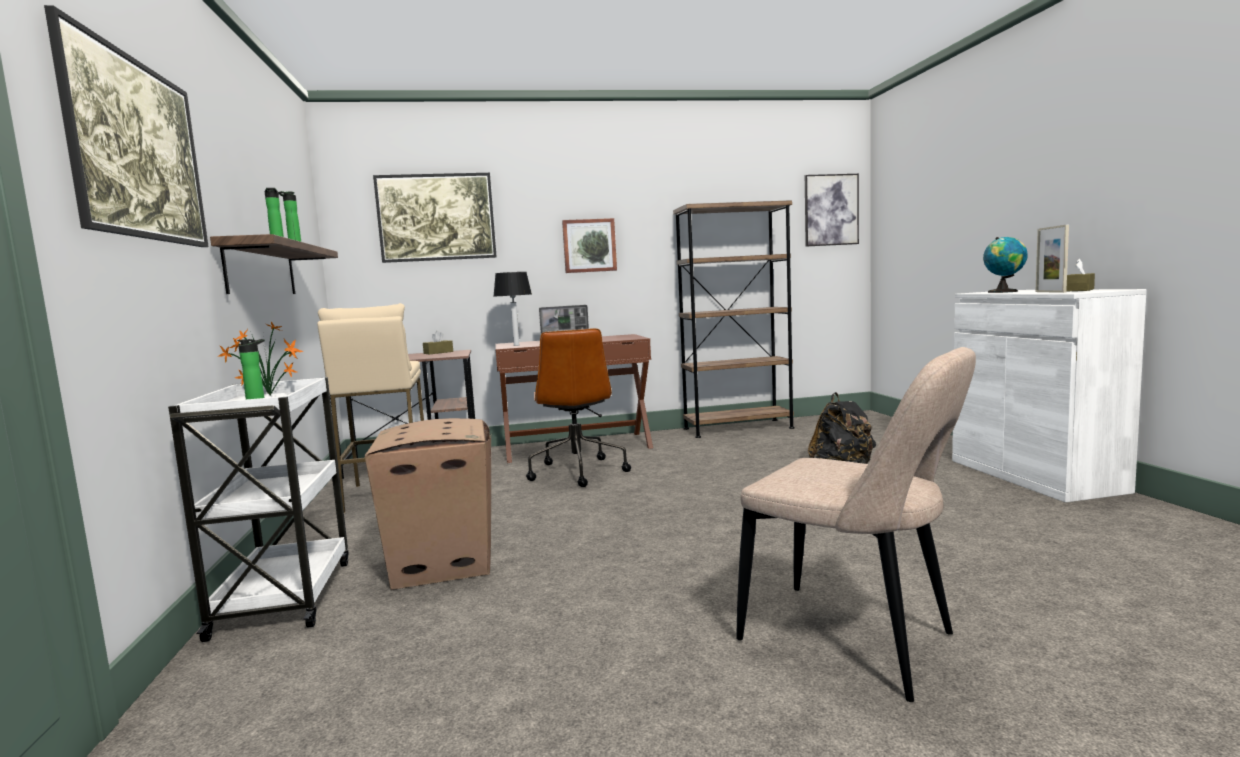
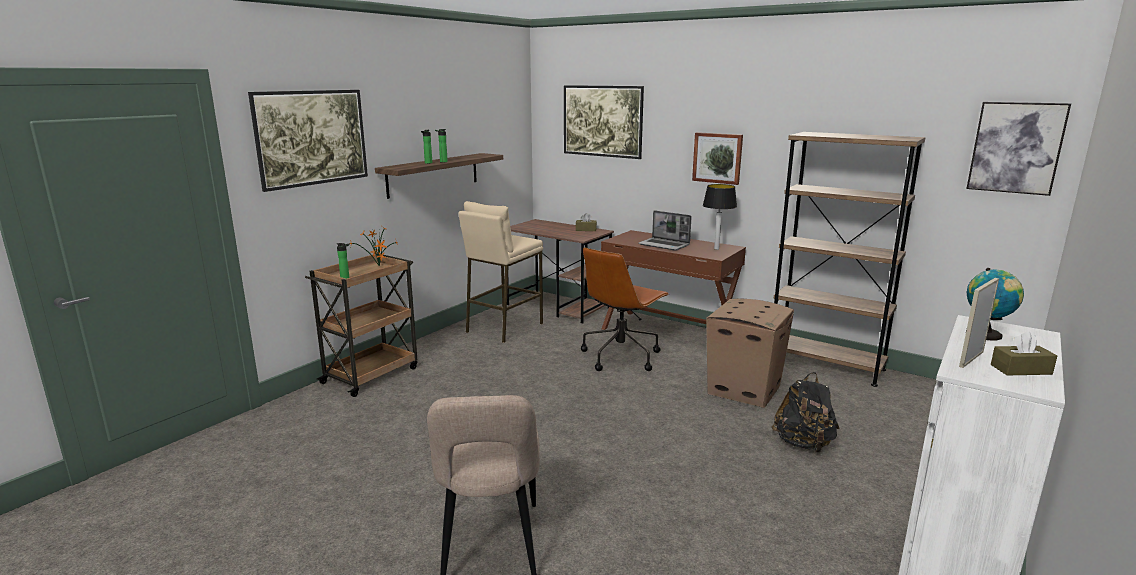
camera: 45 degrees right, 10 degrees up
(285, 596) = (372, 374): white cart -> brown cart
(443, 563) = (444, 389): cardboard box -> cardboard box (744, 389)
(516, 345) = (625, 239): table lamp -> table lamp (716, 249)

